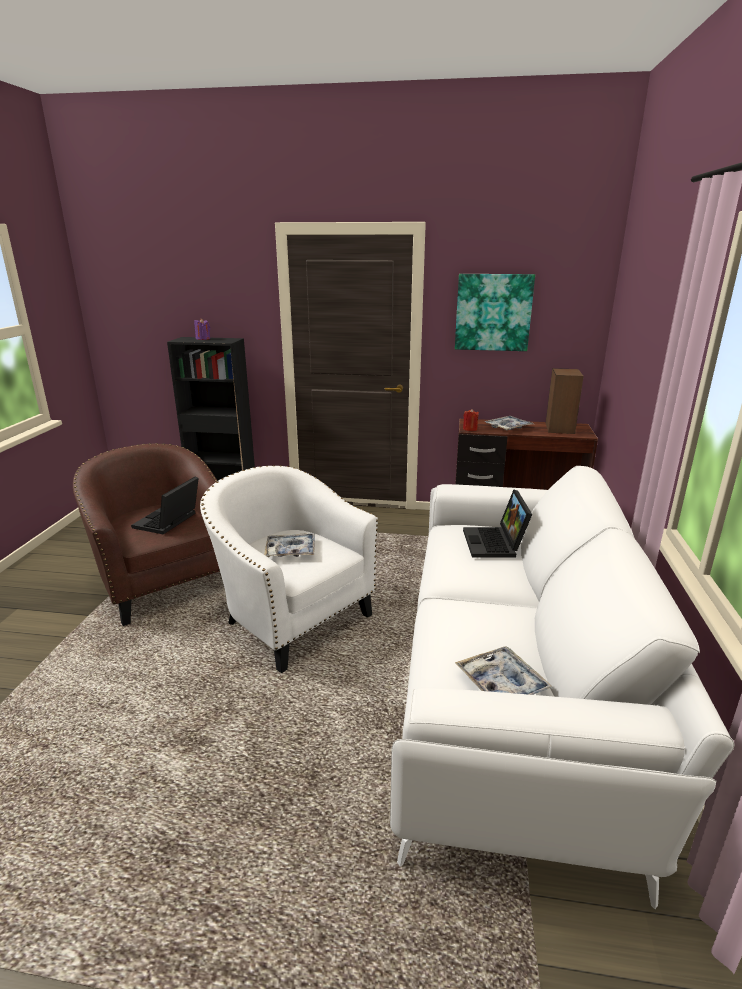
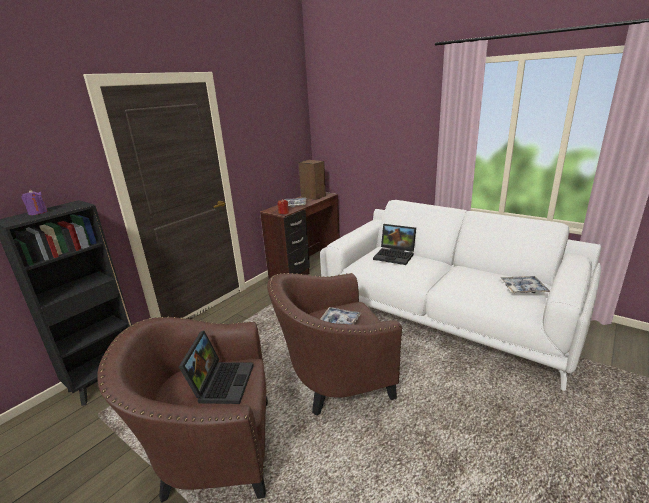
camera: 60 degrees left, 0 degrees up
(168, 522) = (221, 382): laptop -> laptop turned 135 degrees counterclockwise
(291, 618) = (334, 379): white armchair -> brown armchair
(493, 312) = (261, 134): picture -> none

